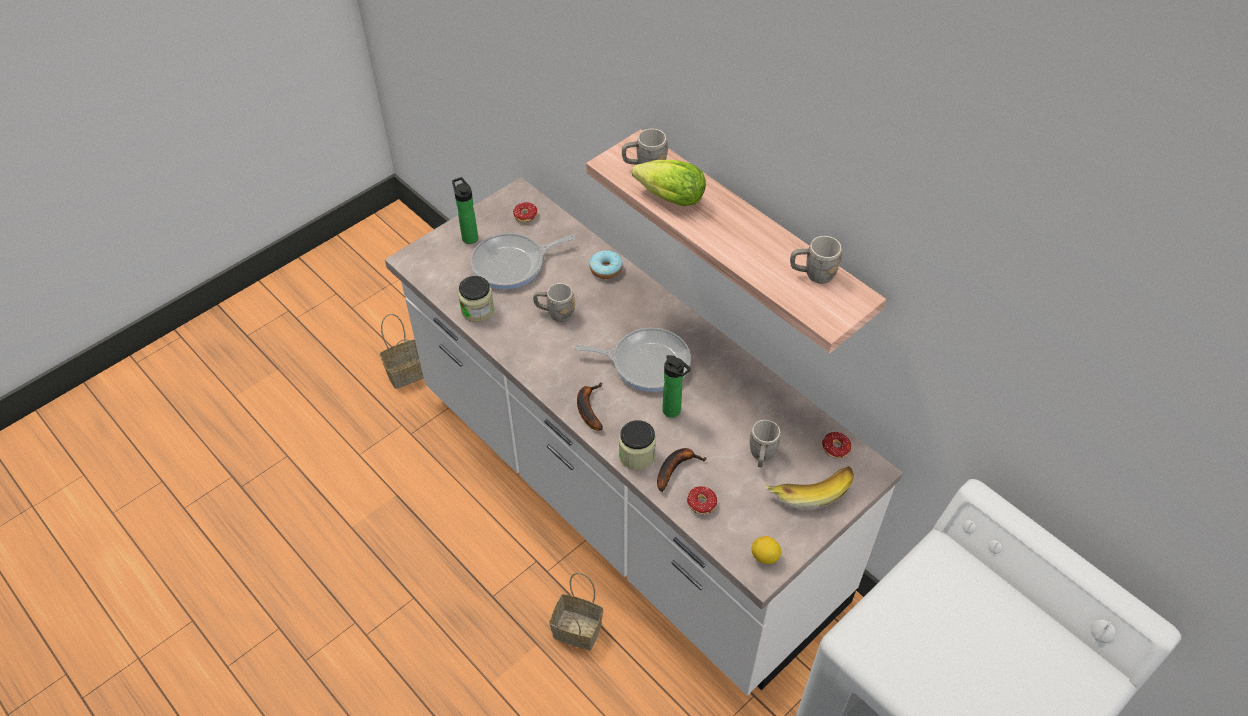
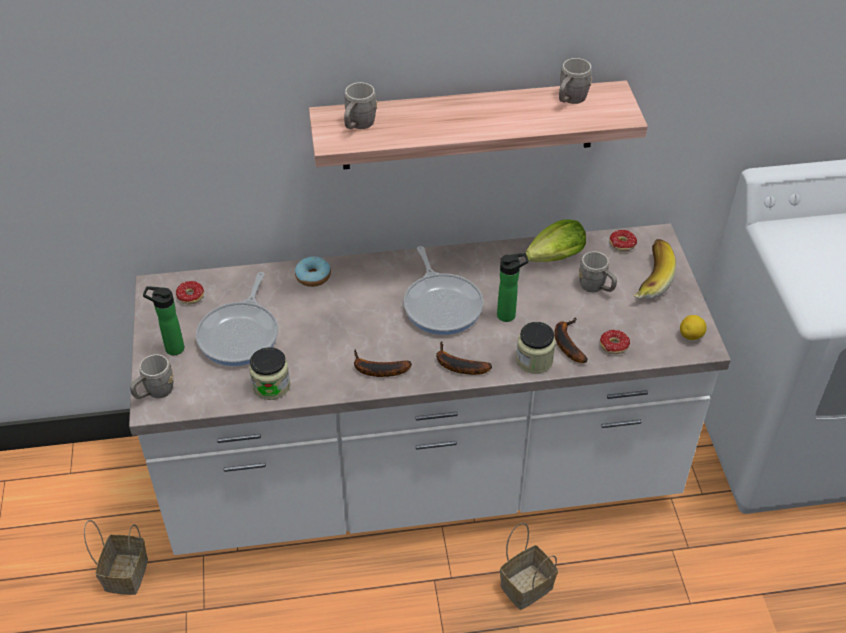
camera: 55 degrees left, 5 degrees down
(542, 361) = (377, 370): none -> banana
(555, 313) = (329, 334): grey mug -> grey mug (155, 392)
(646, 362) = (442, 305): frying pan -> frying pan turned 120 degrees clockwise
(666, 197) = (408, 131): lettuce -> lettuce (552, 259)

